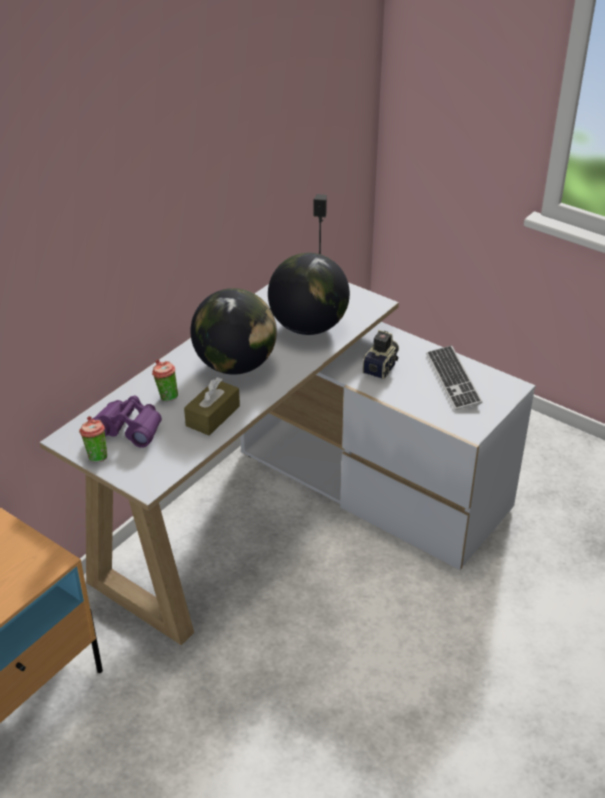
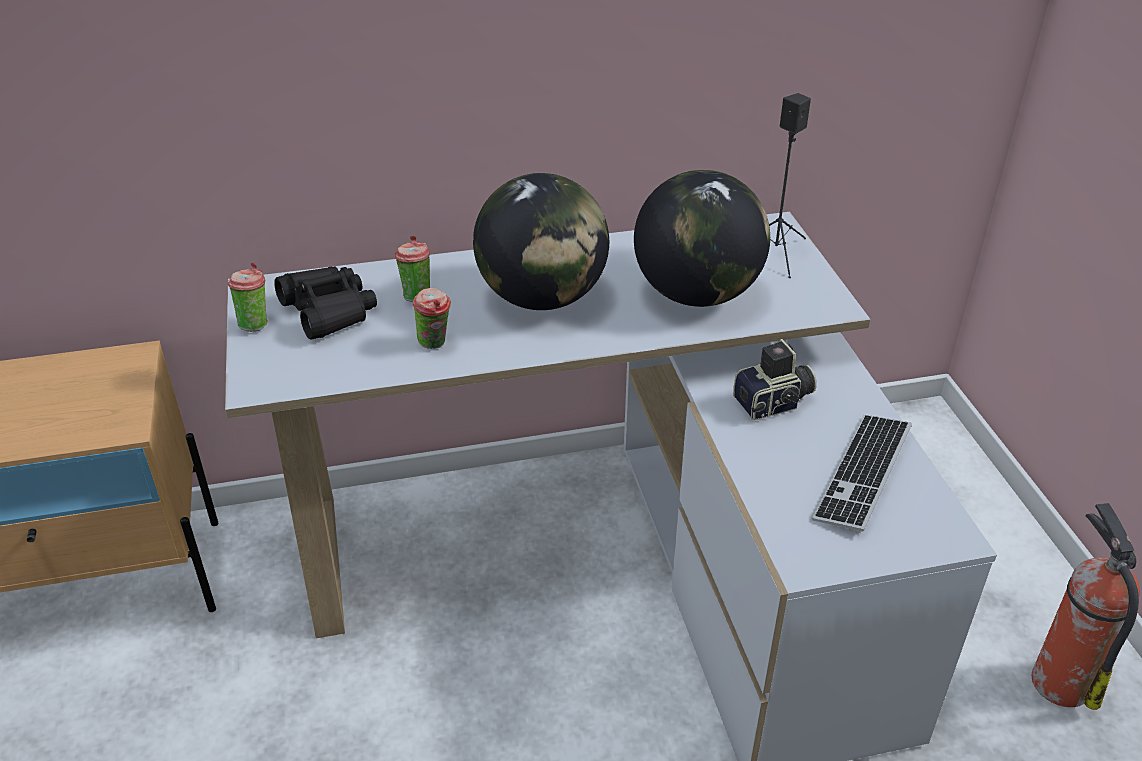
camera: 40 degrees right, 0 degrees up
(129, 429) = (329, 311): purple binoculars -> black binoculars
(213, 416) = (435, 344): brown tissue box -> cup
(536, 448) = (1059, 680): none -> fire extinguisher

